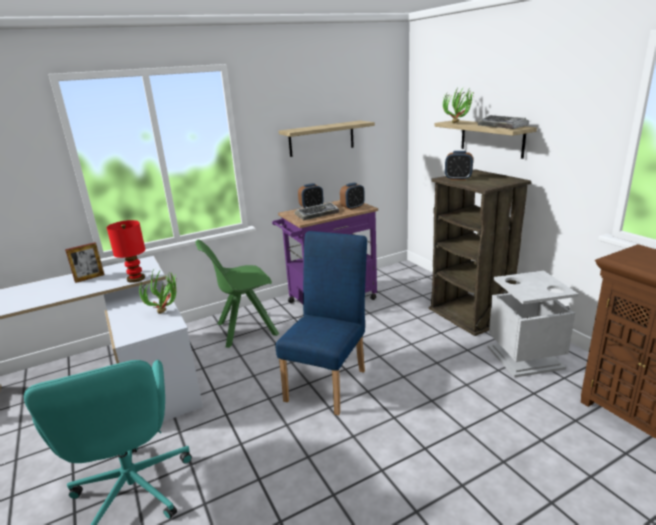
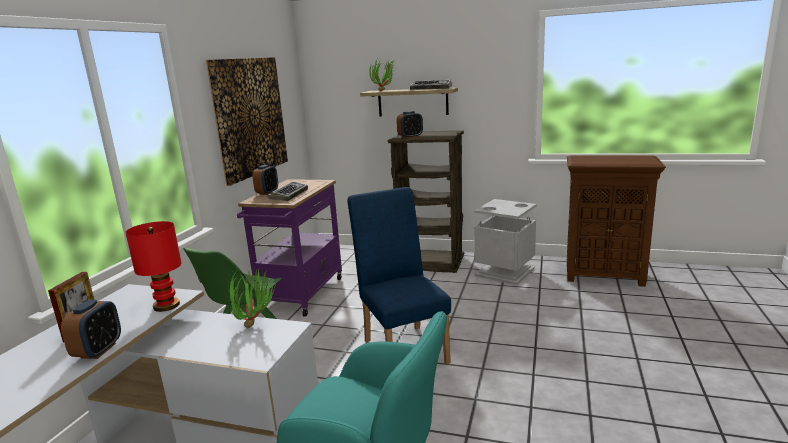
camera: 45 degrees left, 5 degrees down
(321, 138) = (250, 117): shelf -> picture
(352, 207) = (310, 184): alarm clock -> alarm clock (98, 351)

